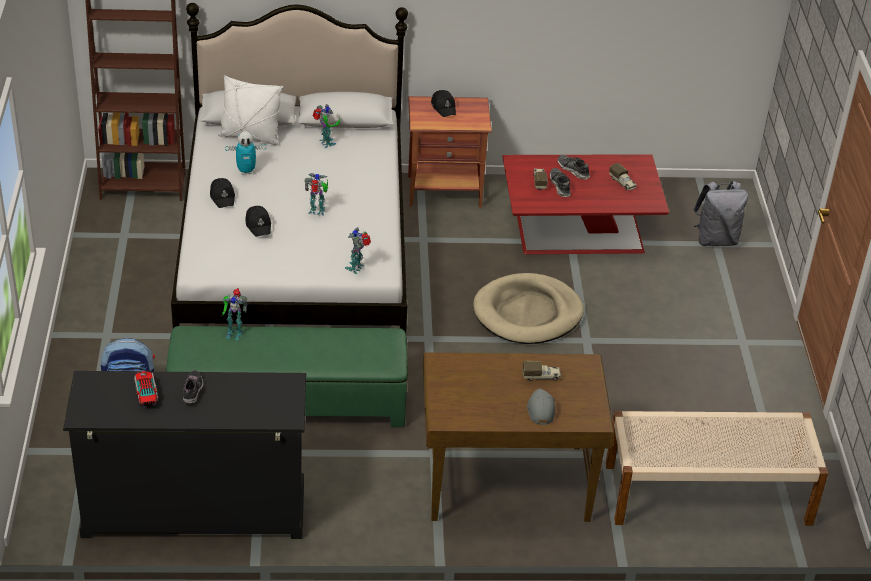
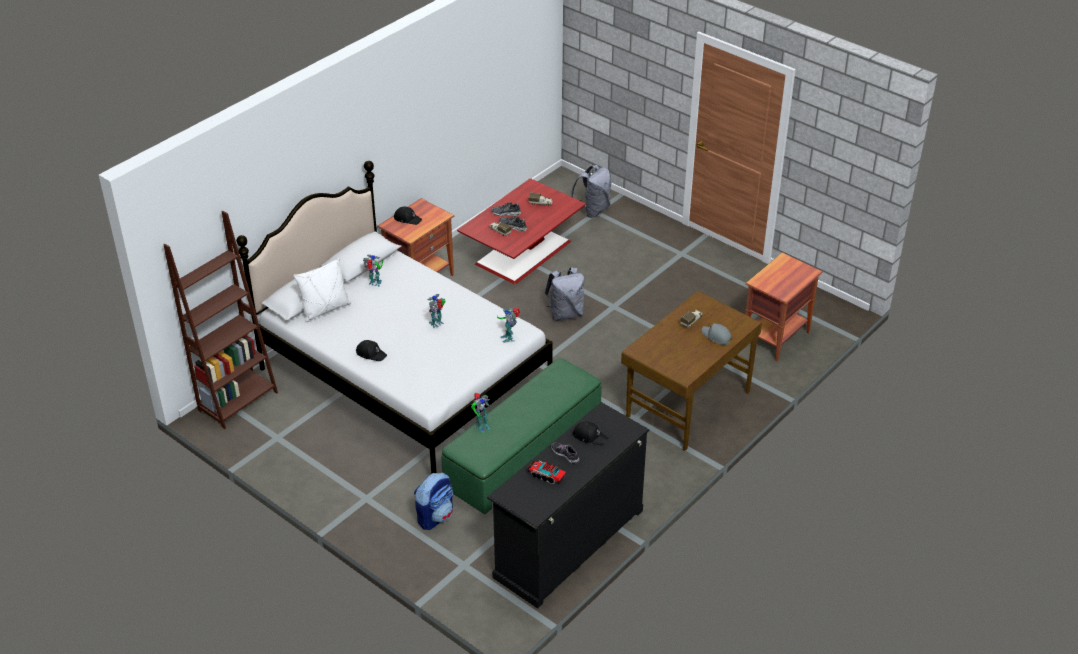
camera: 45 degrees left, 0 degrees up
(246, 171) = (358, 330): toy robot -> none
(258, 225) = (420, 353): black cap -> black cap (590, 436)
(527, 313) = (565, 314): beige dog bed -> grey backpack
(707, 494) = (776, 338): beige bench -> nightstand

